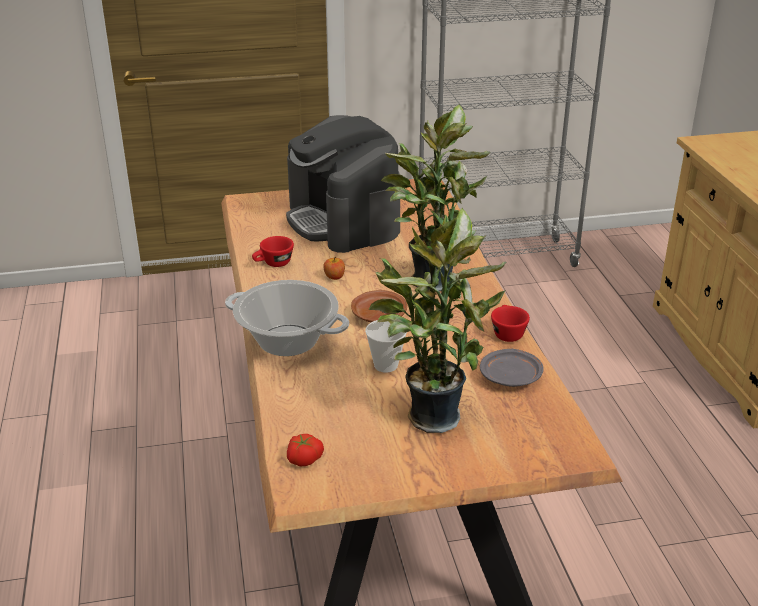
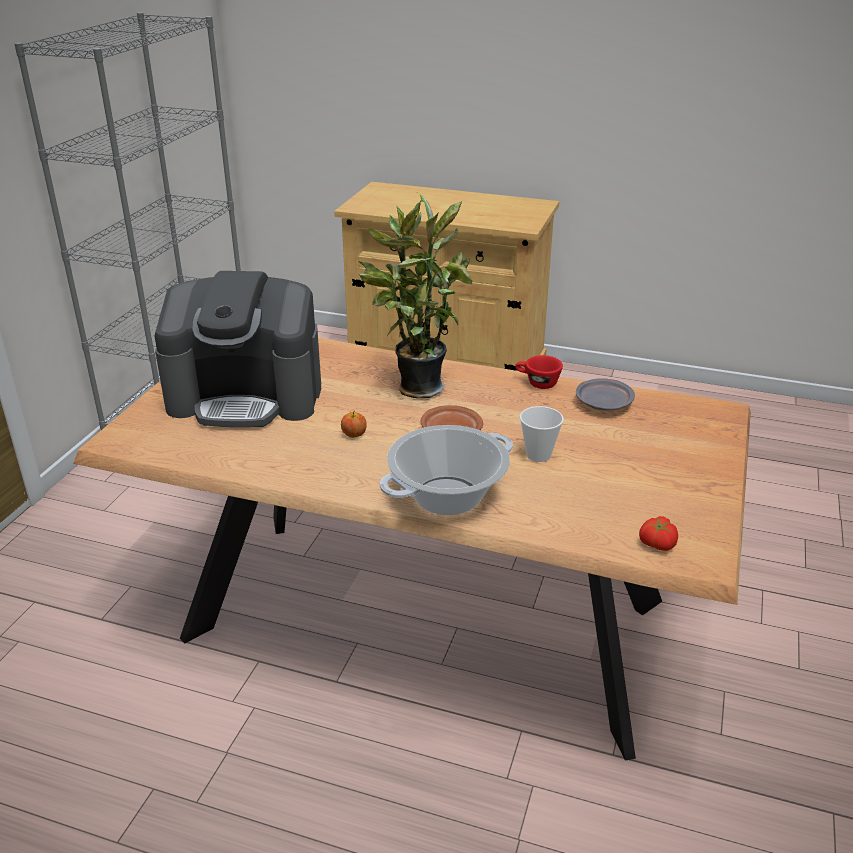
camera: 60 degrees left, 0 degrees up
(273, 264) = (284, 462): red cup -> none
(430, 414) = (631, 457): potted plant -> none

